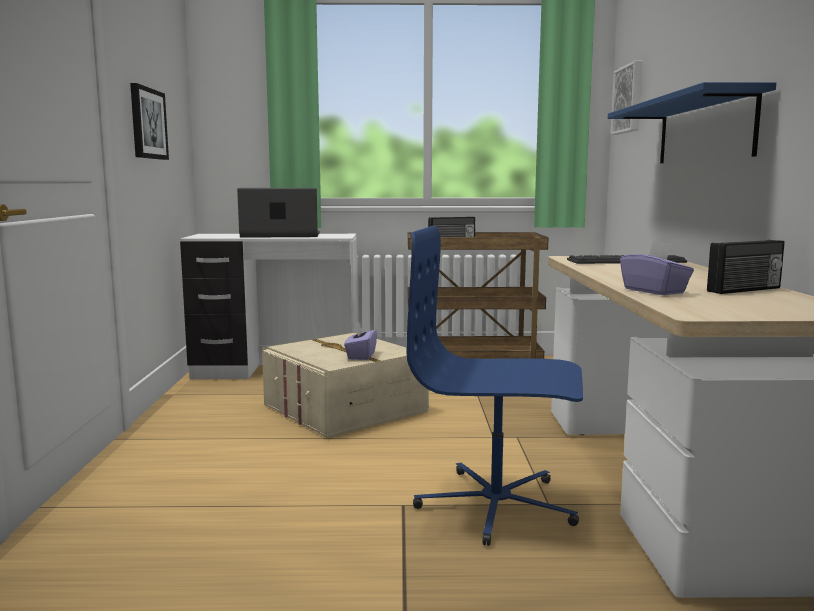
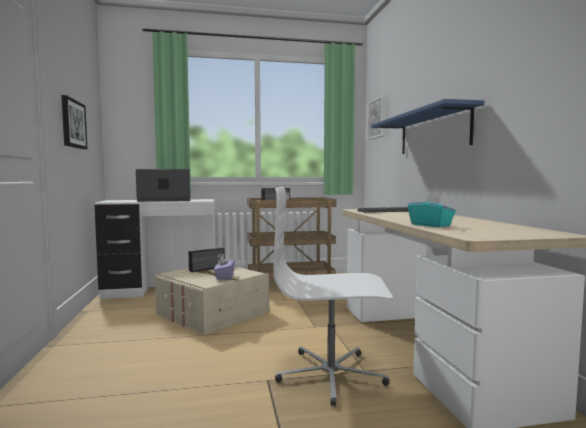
camera: 10 degrees left, 5 degrees down
(496, 505) = (331, 375): blue office chair -> white office chair
(654, 291) = (430, 225): purple tissue box -> turquoise tissue box
(745, 290) = (482, 223): radio -> radio (207, 269)

